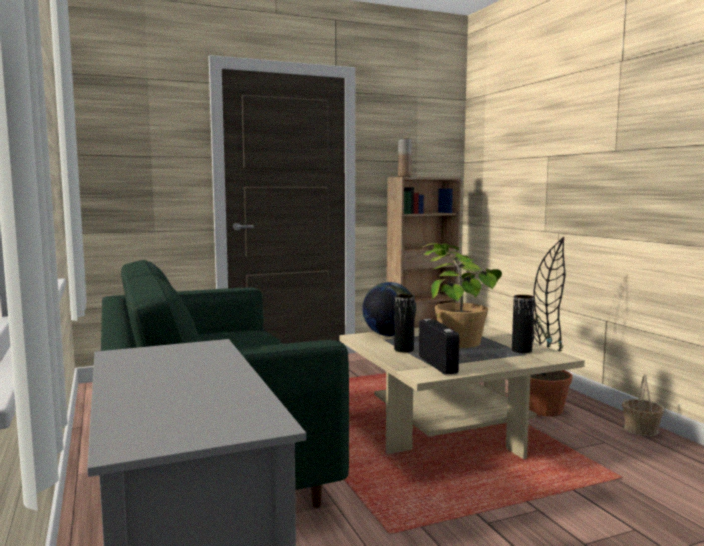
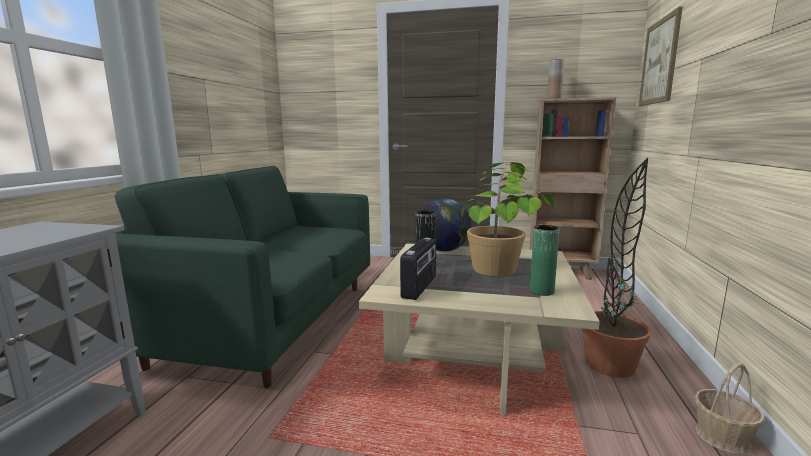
camera: 35 degrees right, 5 degrees up
(495, 150) = (659, 62): none -> picture
(521, 350) = (541, 291): black vase -> green vase

